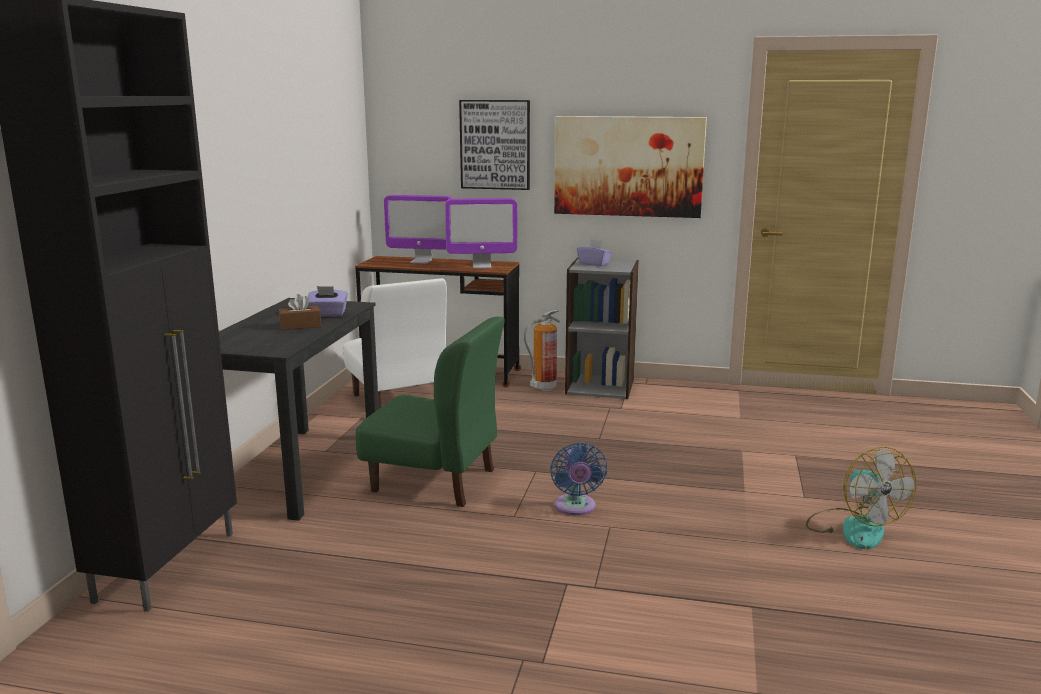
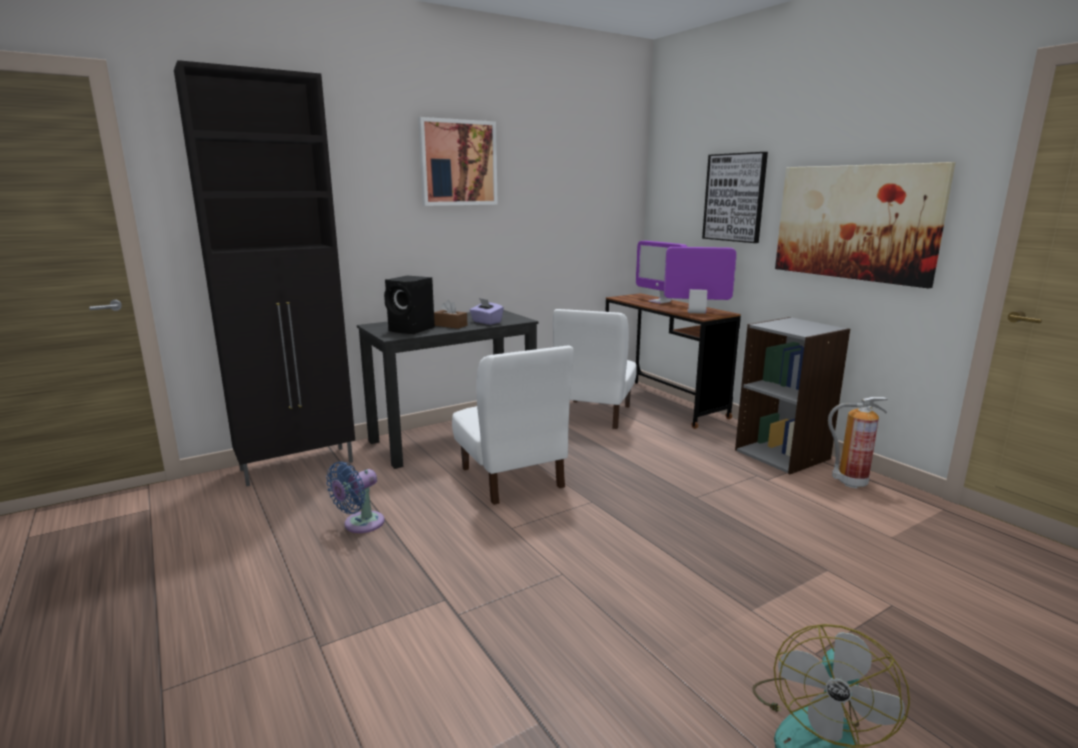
camera: 45 degrees right, 0 degrees up
(239, 117) = (458, 163): none -> picture
(274, 339) = (412, 330): none -> black speaker
(435, 480) = (511, 478): green chair -> white chair
(482, 266) = (696, 312): monitor -> monitor turned 150 degrees clockwise
(543, 388) = (725, 439): fire extinguisher -> fire extinguisher (850, 483)
(575, 508) = (565, 544): blue fan -> blue fan (360, 524)
(594, 264) = (788, 324): purple tissue box -> none

